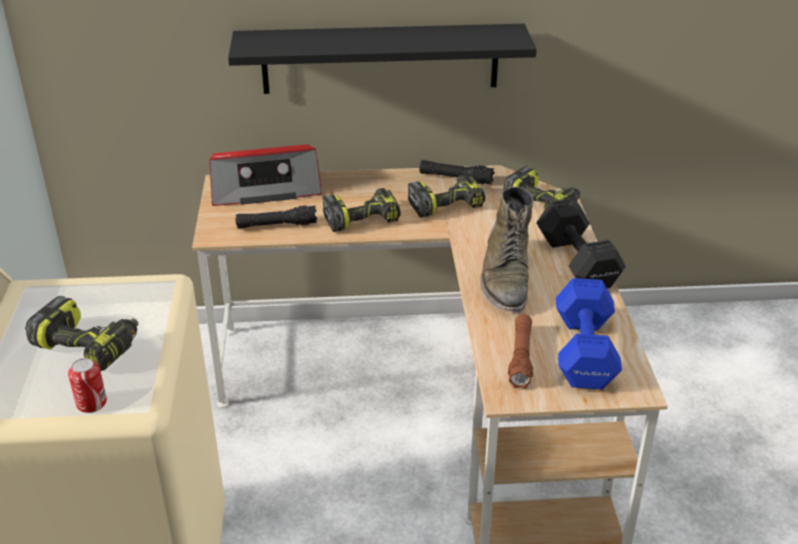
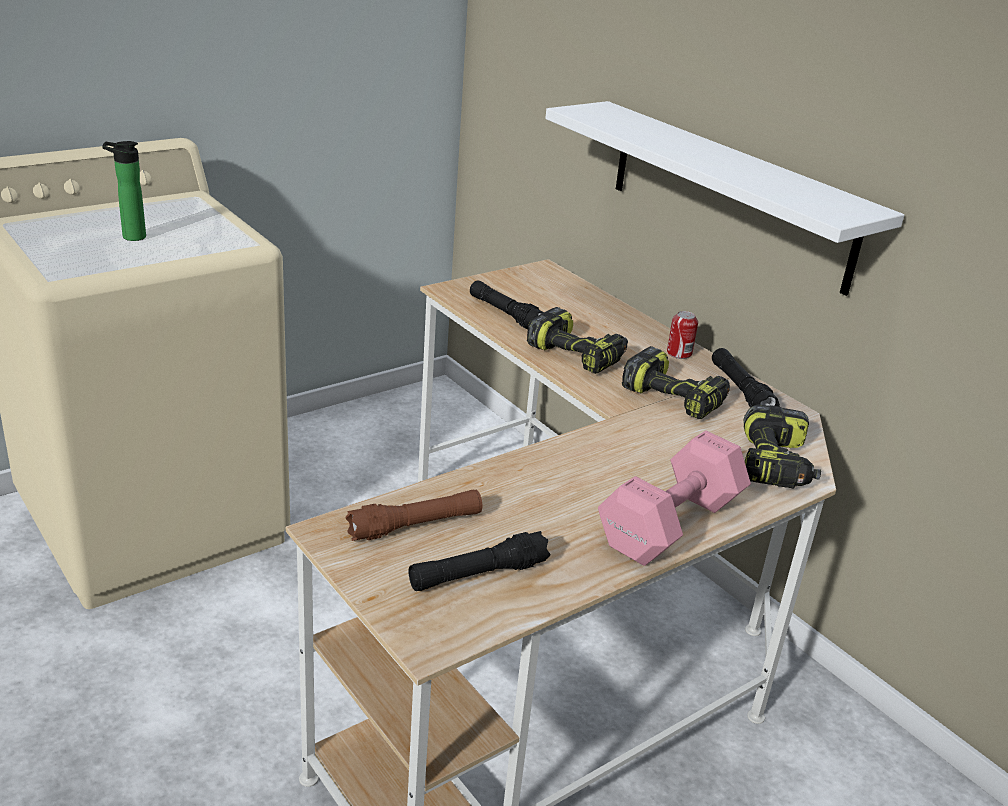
camera: 55 degrees right, 5 degrees down
(89, 345) = (130, 237): power drill -> bottle
(91, 403) = (47, 257): can -> can (679, 353)
(265, 188) = (563, 291): radio -> none
(380, 58) = (729, 194): black shelf -> white shelf
(505, 278) = (569, 476): green boot -> none
(577, 264) = (667, 525): black dumbbell -> pink dumbbell
(585, 350) = (478, 574): blue dumbbell -> black flashlight

